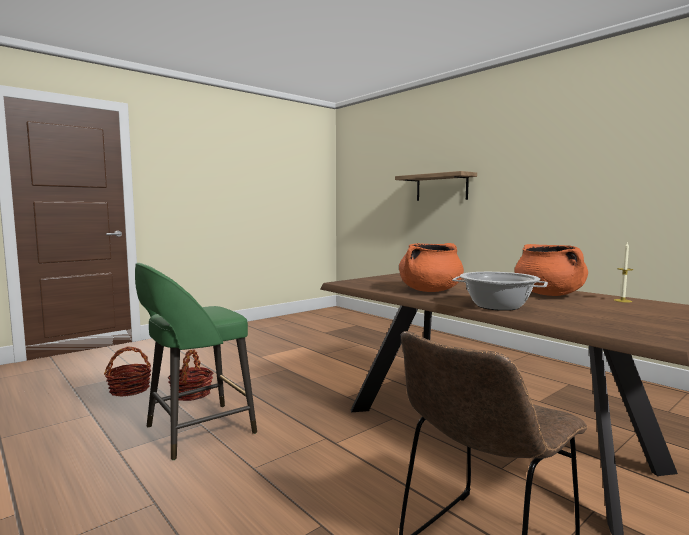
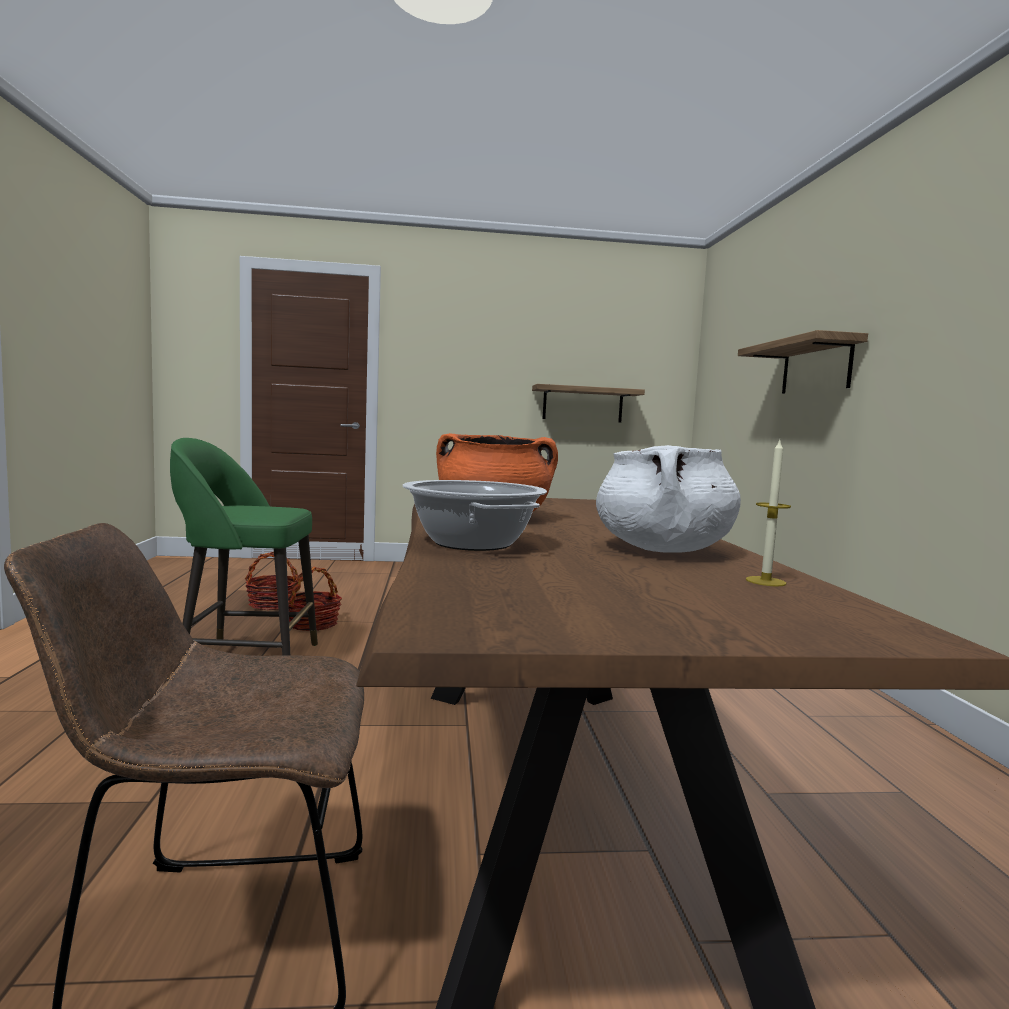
camera: 35 degrees right, 0 degrees up
(277, 207) = (582, 404): none -> shelf
(549, 294) = (663, 550): orange cooking pot -> white cooking pot

